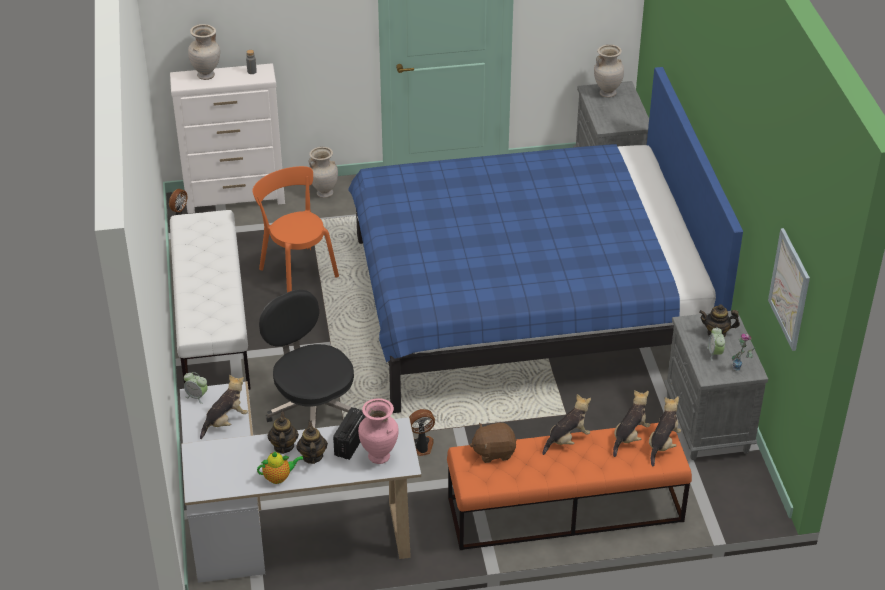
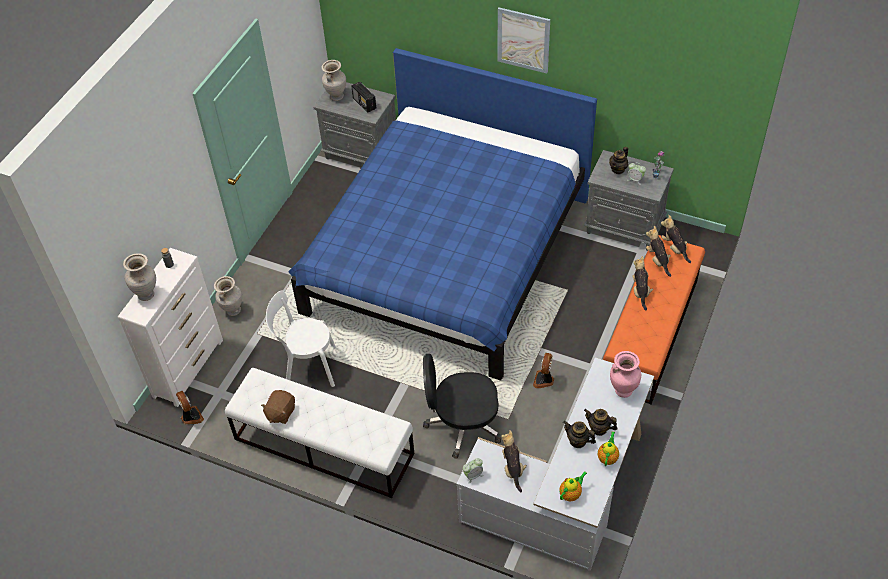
camera: 55 degrees left, 10 degrees up
(212, 467) = (571, 494): none -> teapot
(297, 270) = (307, 367): orange chair -> white chair
(350, 443) = (600, 401): radio -> radio (364, 104)
(493, 451) = (626, 334): brown plush toy -> brown plush toy (280, 413)
(789, 289) = (682, 104): picture -> picture (523, 40)

